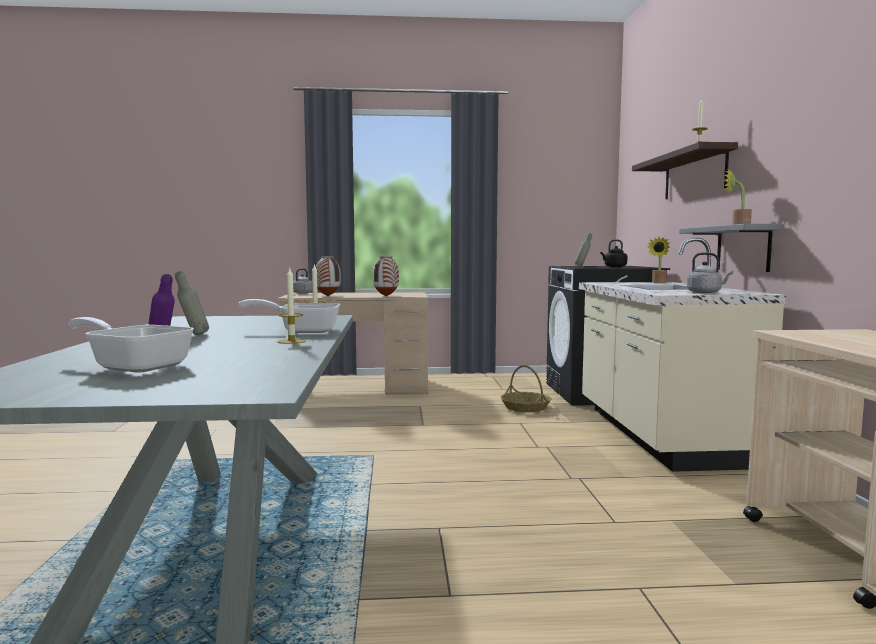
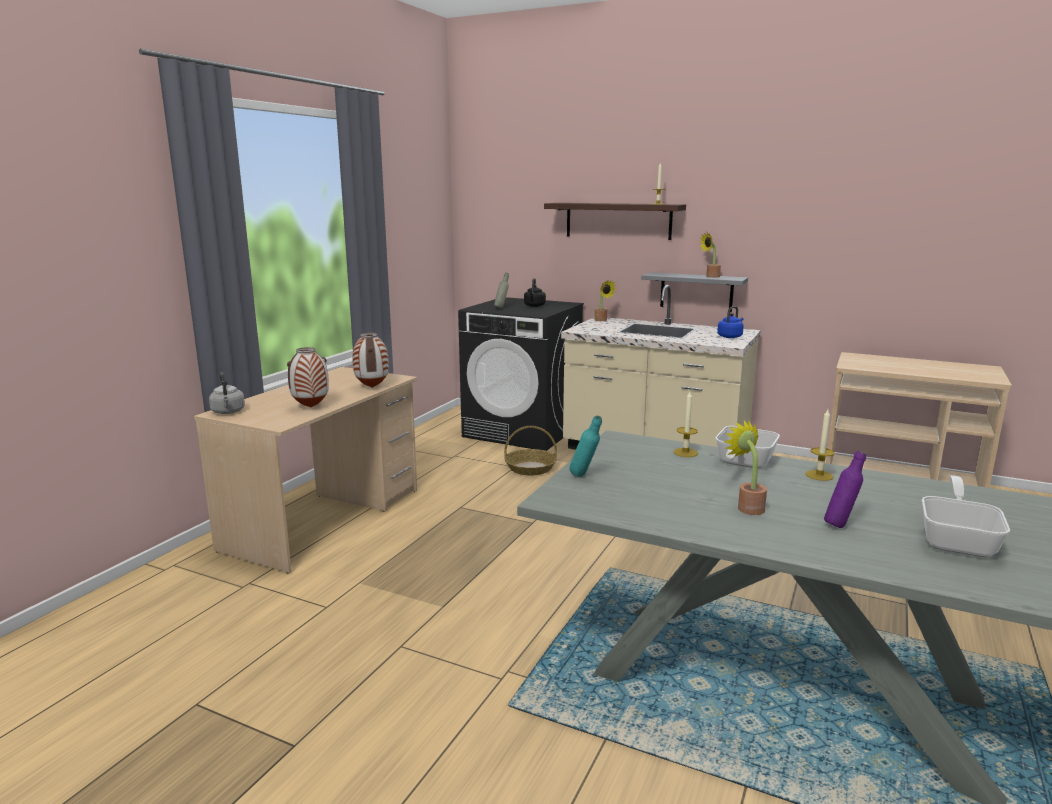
camera: 60 degrees left, 10 degrees up
(135, 366) = (958, 539): frying pan -> frying pan turned 150 degrees clockwise
(193, 335) = (747, 507): grey bottle -> potted plant
(236, 317) = (584, 476): none -> turquoise bottle
(705, 292) = (730, 336): grey kettle -> blue kettle

